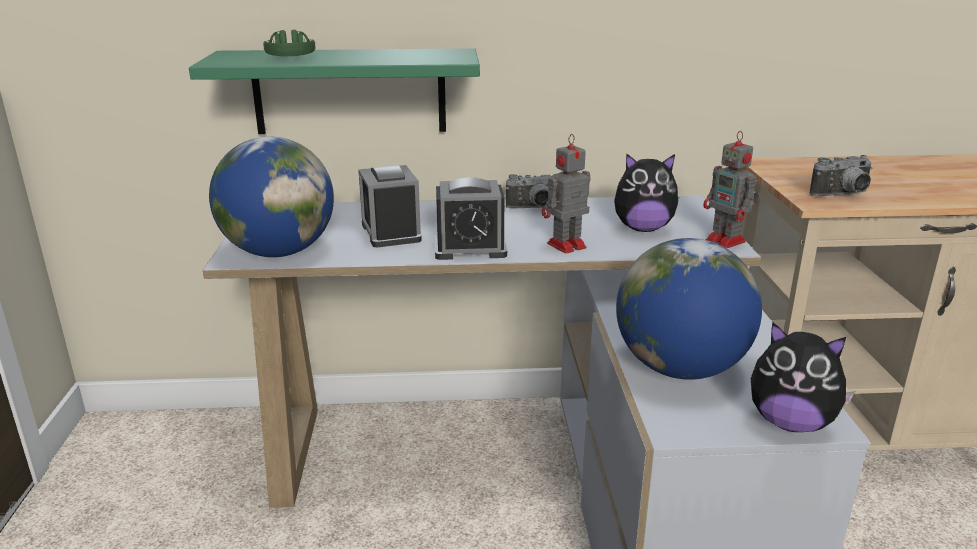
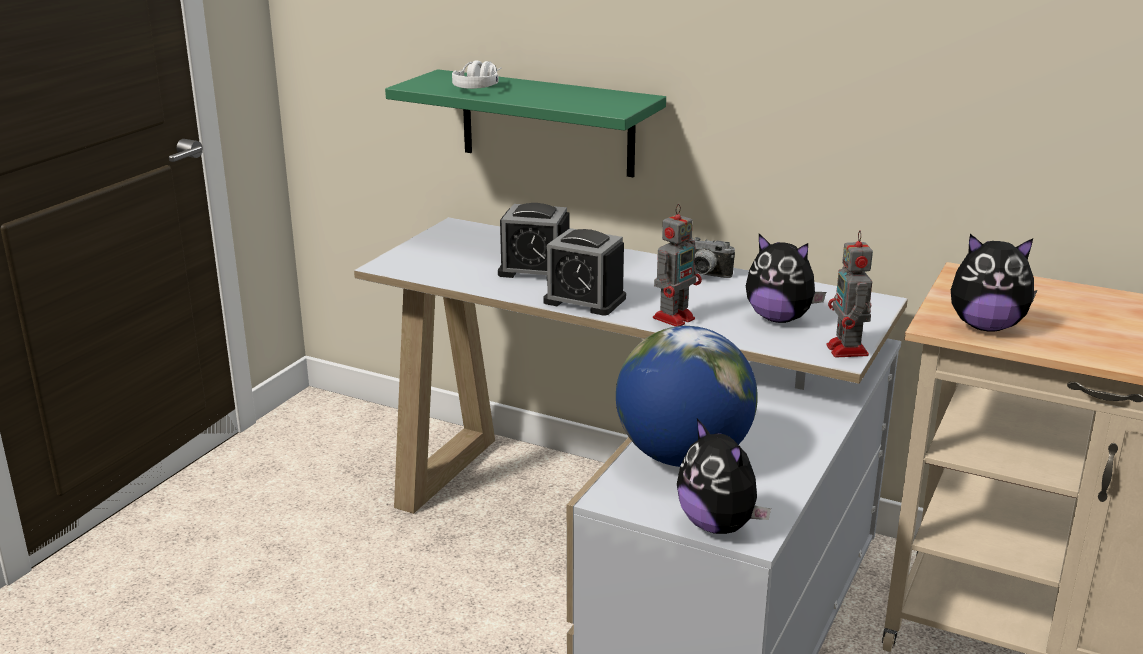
camera: 30 degrees right, 0 degrees up
(279, 252) = (424, 268): globe -> none
(291, 57) = (480, 87): green headphones -> white headphones
(391, 232) = (535, 270): alarm clock -> alarm clock turned 90 degrees counterclockwise
(565, 246) = (675, 317): toy robot -> toy robot turned 135 degrees clockwise
(843, 195) = (986, 326): camera -> plush toy

